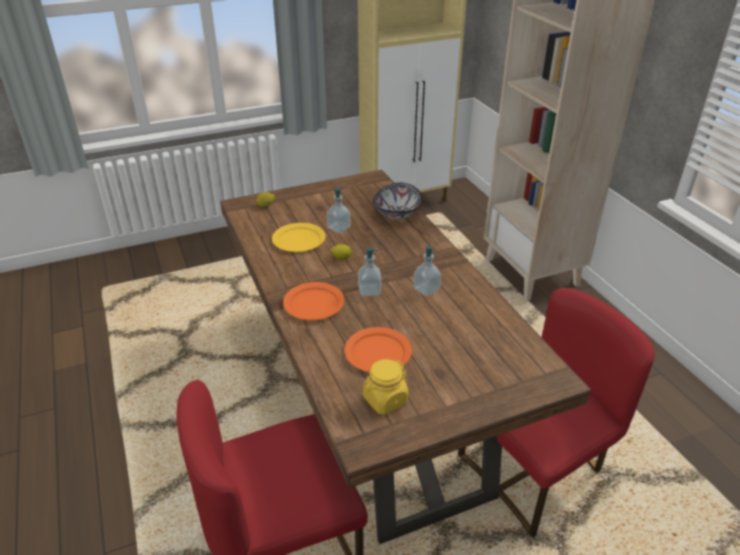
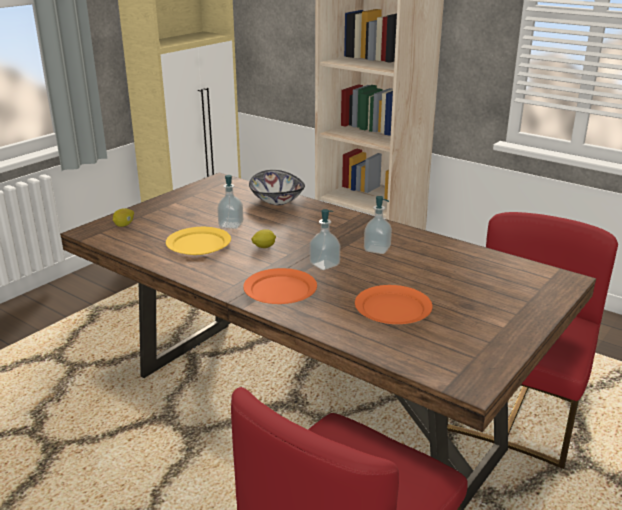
camera: 30 degrees left, 10 degrees down
(385, 400) = (445, 341): yellow jar -> none

